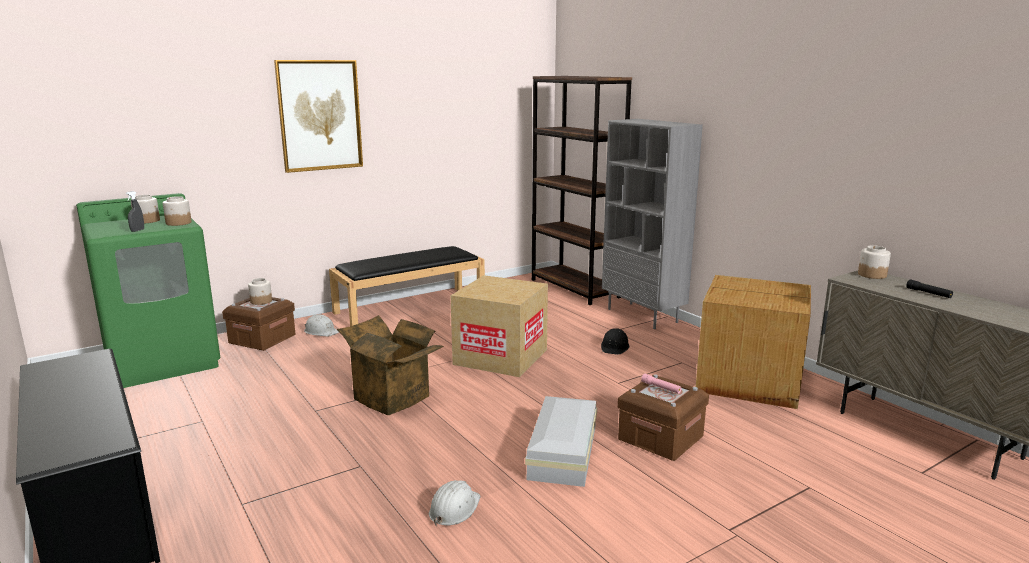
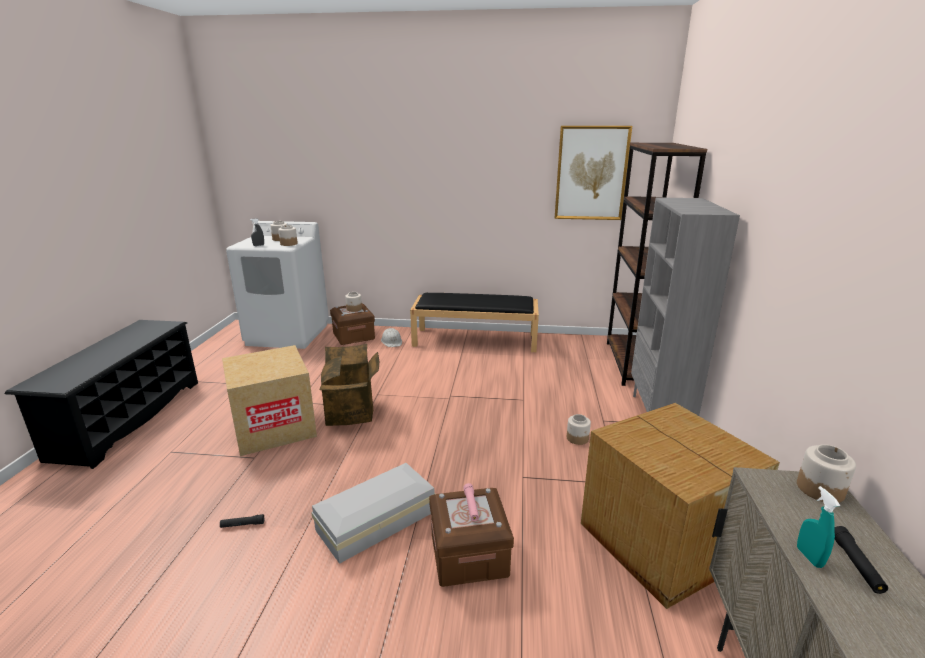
camera: 40 degrees right, 5 degrees up
(163, 361) = (288, 334): green washing machine -> white washing machine
(320, 115) = (420, 171): picture -> picture (591, 173)
(454, 508) = (242, 525): white hard hat -> black flashlight
(500, 357) = (469, 408): cardboard box -> cardboard box (274, 427)
(615, 347) = (577, 438): black hard hat -> jar
(913, 297) = (809, 557): none -> turquoise spray bottle

